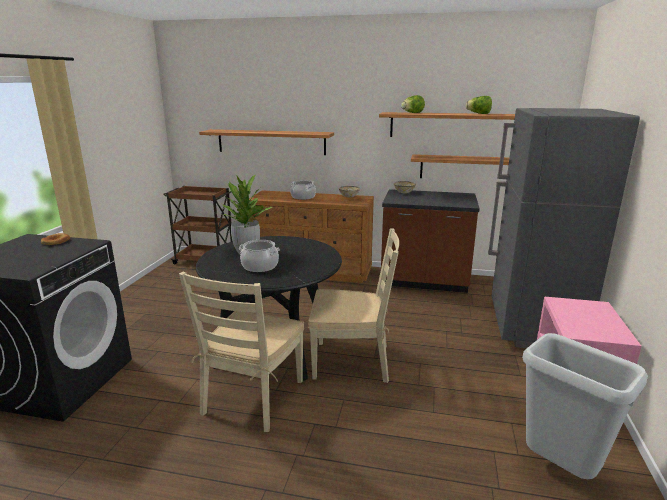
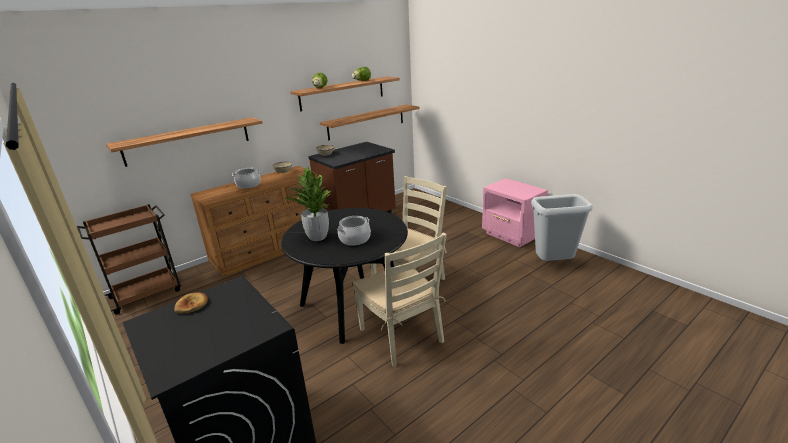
camera: 50 degrees left, 5 degrees up
(533, 327) = (449, 214): grey fridge -> none

